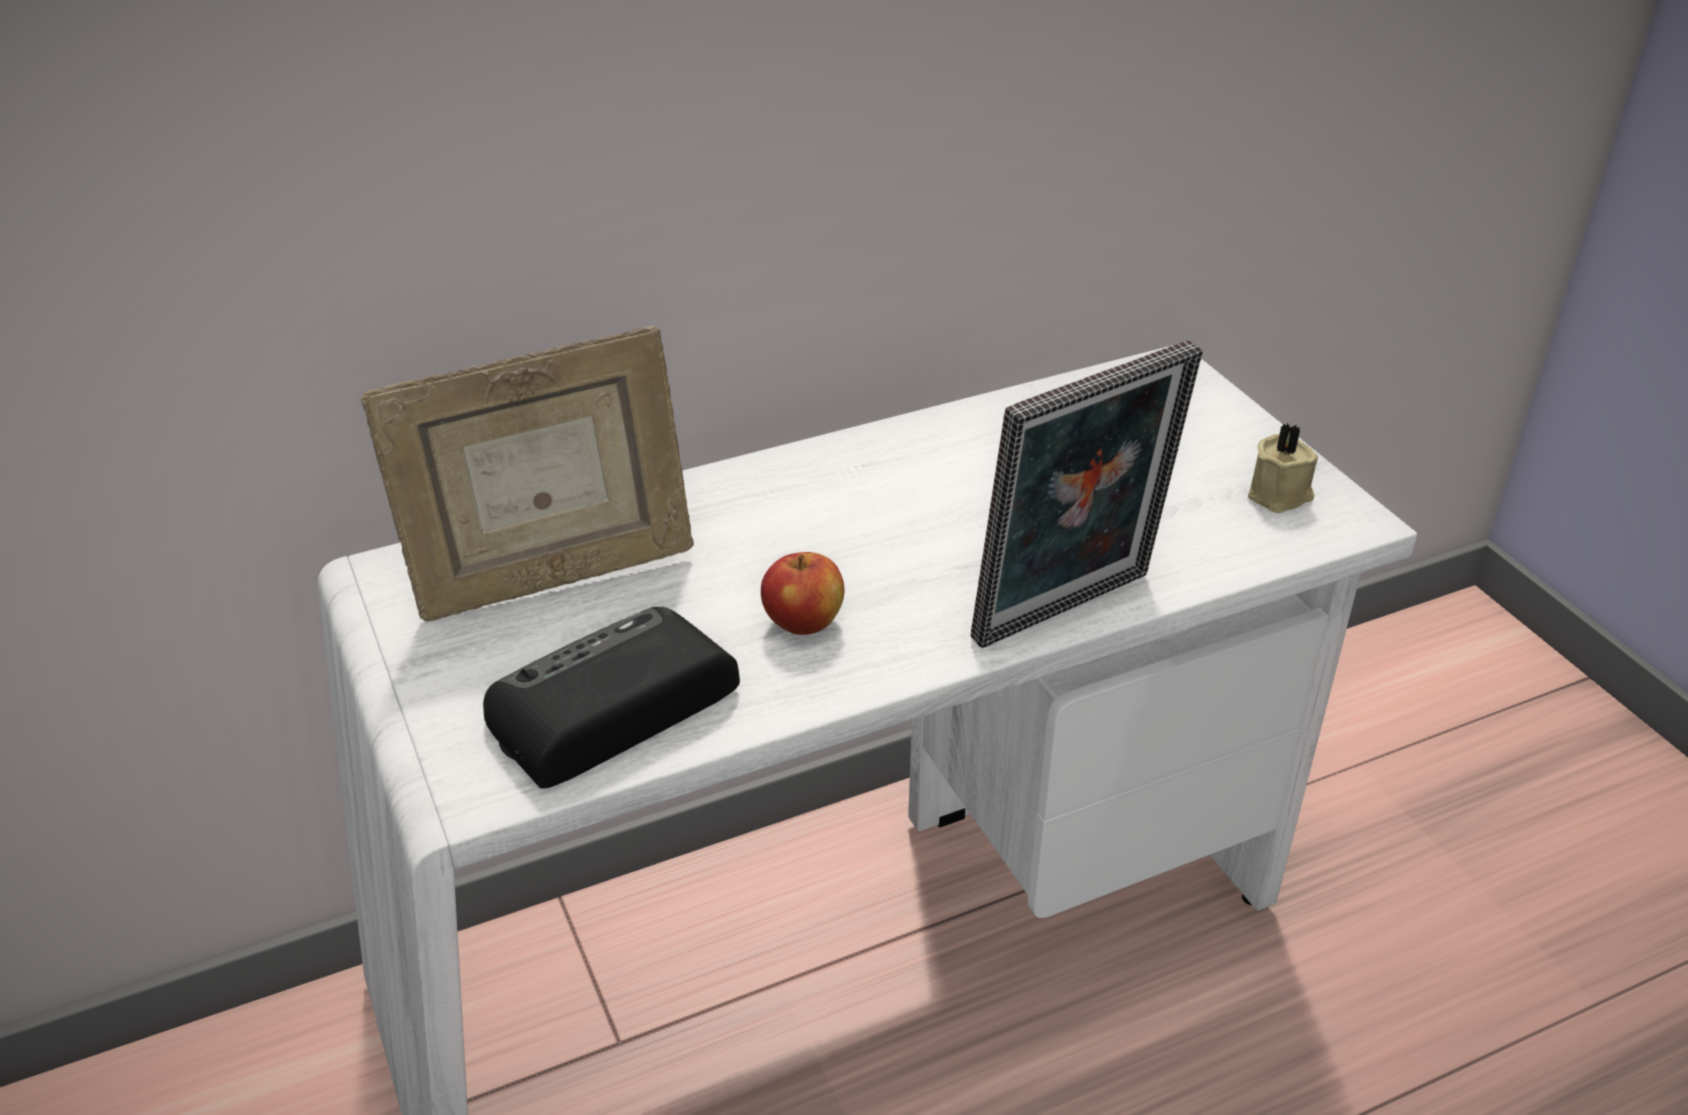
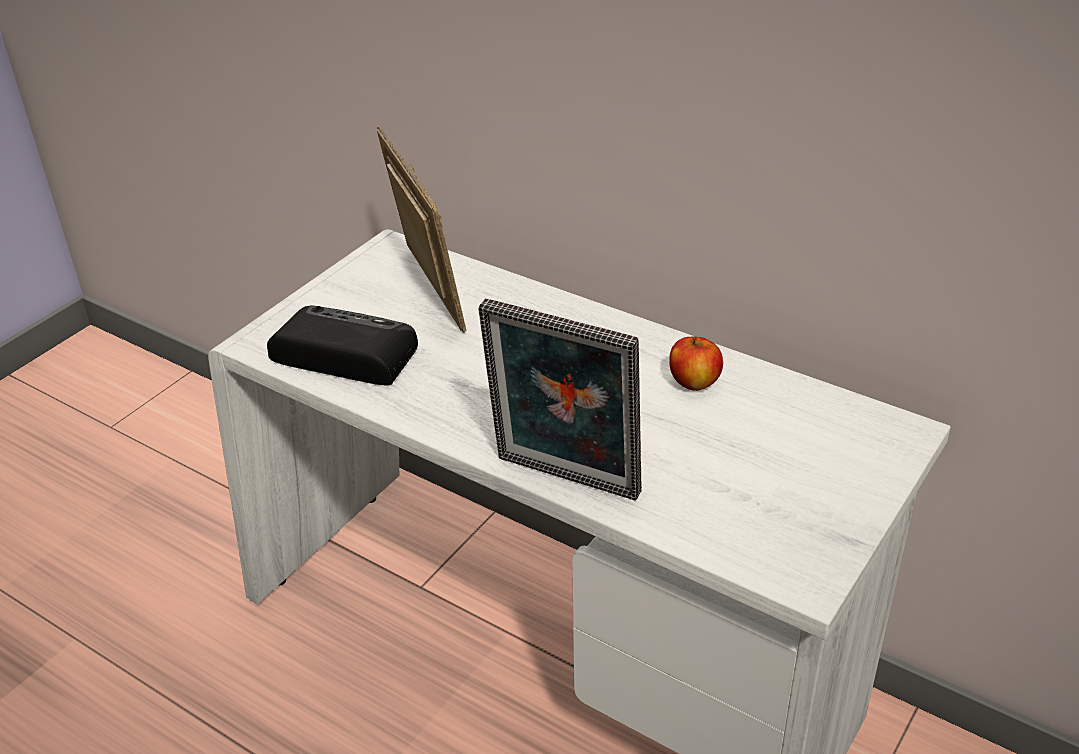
camera: 60 degrees right, 0 degrees up
(553, 579) = (428, 293): picture frame -> picture frame turned 150 degrees counterclockwise
(803, 622) = (465, 386): apple -> apple (694, 383)
(1280, 495) = (797, 535): beige candle -> none

